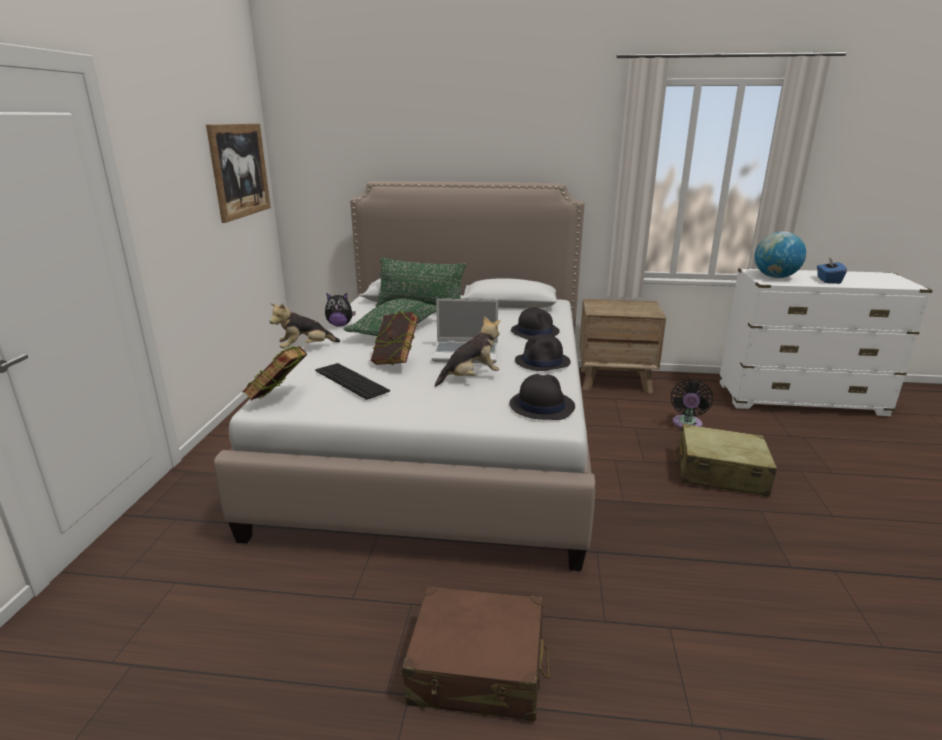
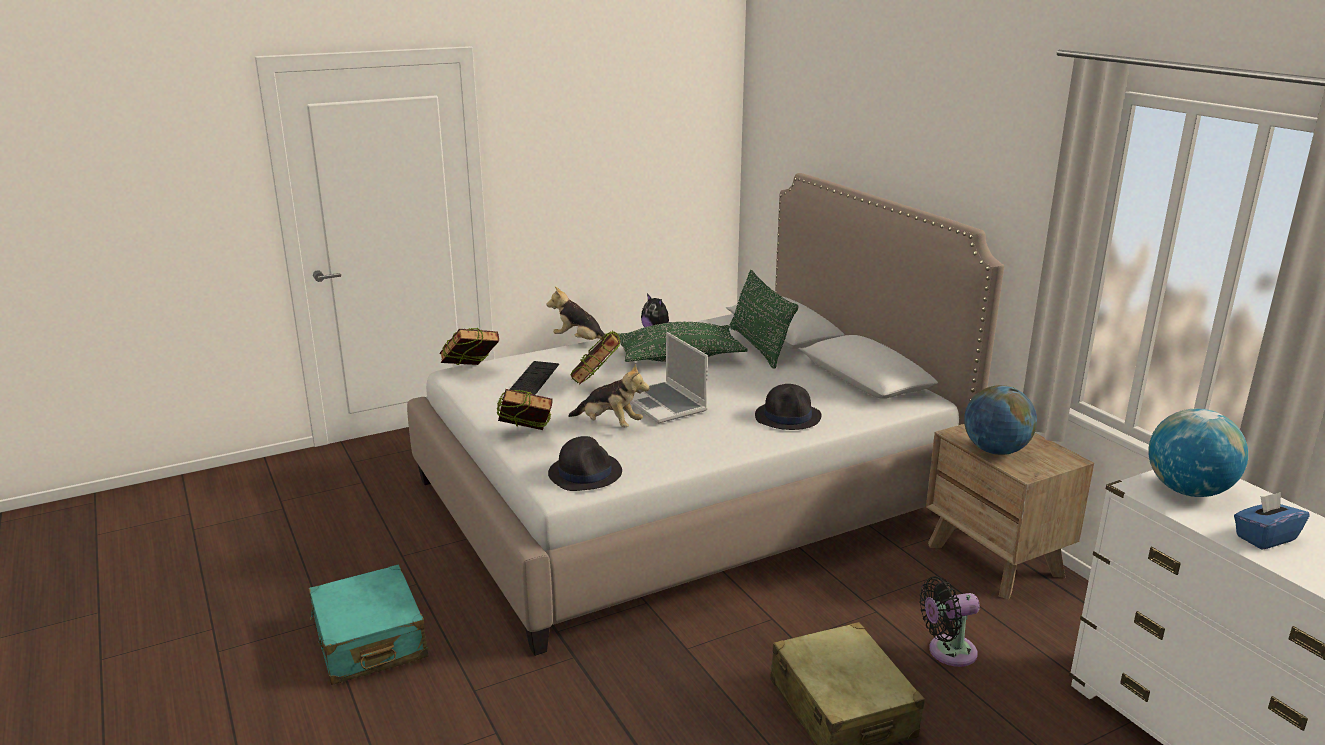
camera: 55 degrees right, 0 degrees up
(240, 170) = (674, 139): picture -> none
(450, 411) = (526, 438): none -> book
(478, 668) = (370, 642): brown suitcase -> turquoise suitcase
(543, 362) = (699, 445): black hat -> none
(624, 311) = (995, 451): none -> globe

